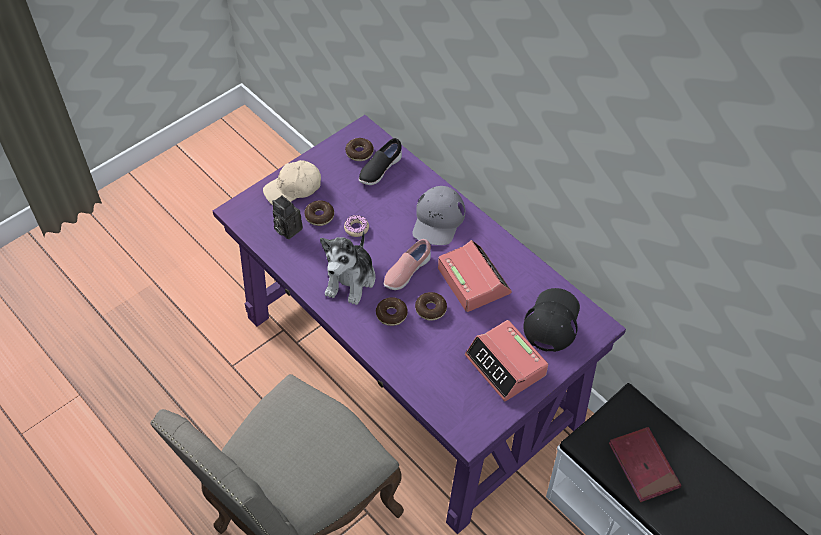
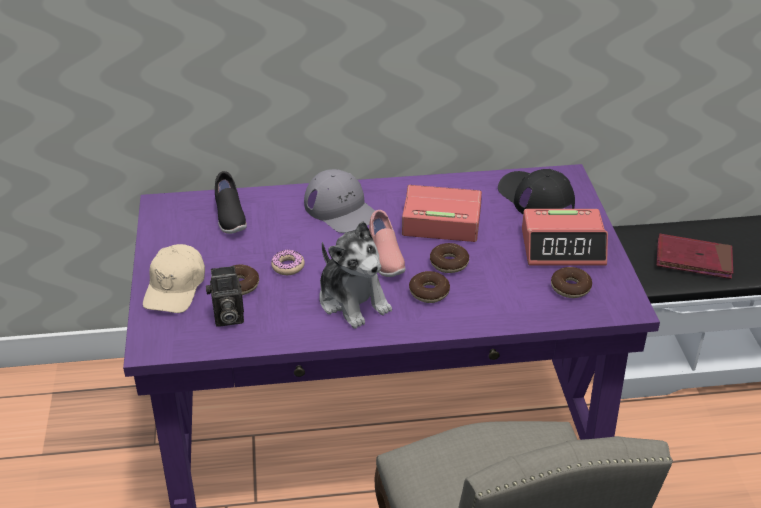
camera: 55 degrees left, 15 degrees down
(359, 153) = (188, 220): donut -> donut (570, 288)

